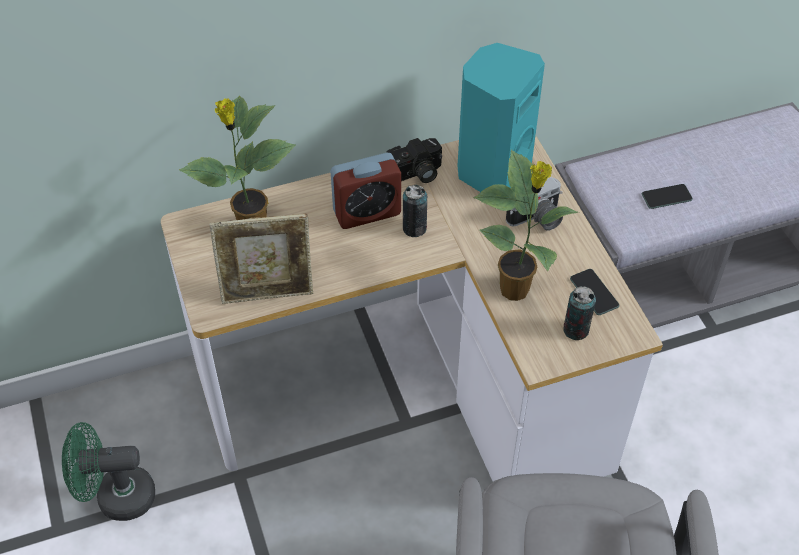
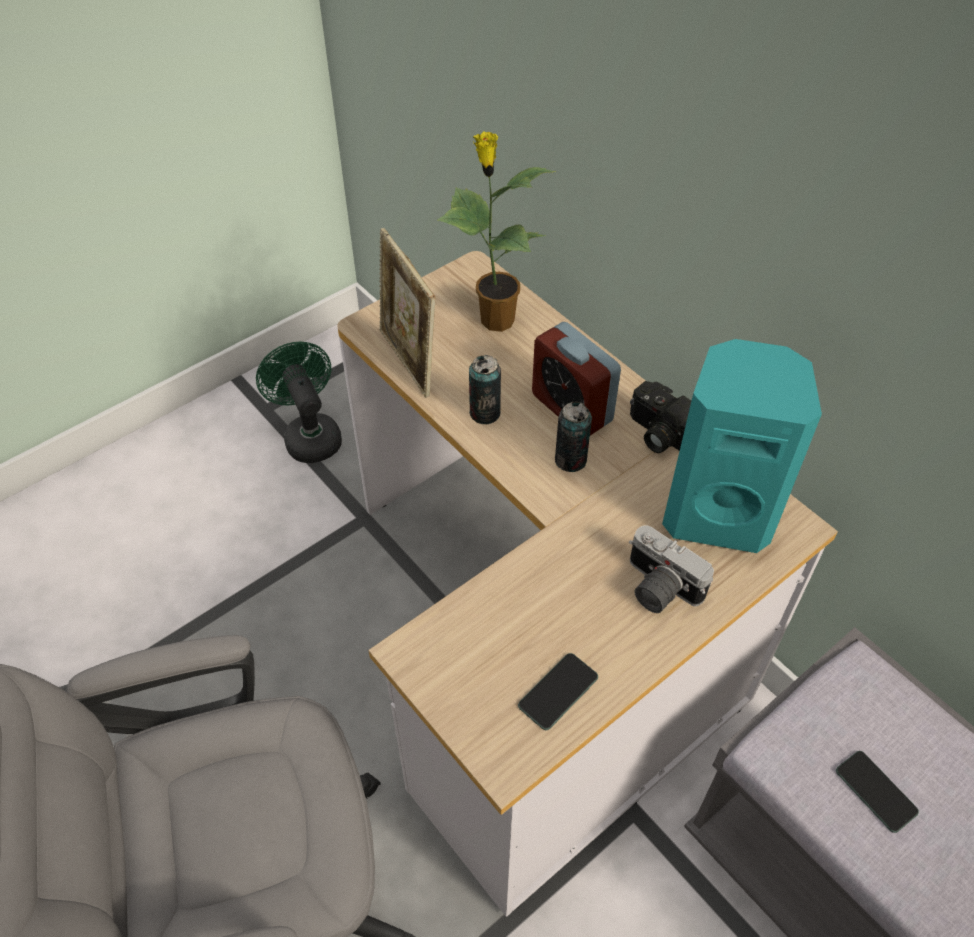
camera: 70 degrees right, 0 degrees up
(516, 290) = (520, 595): potted plant -> none
(576, 330) = (480, 684): can -> can (485, 413)

